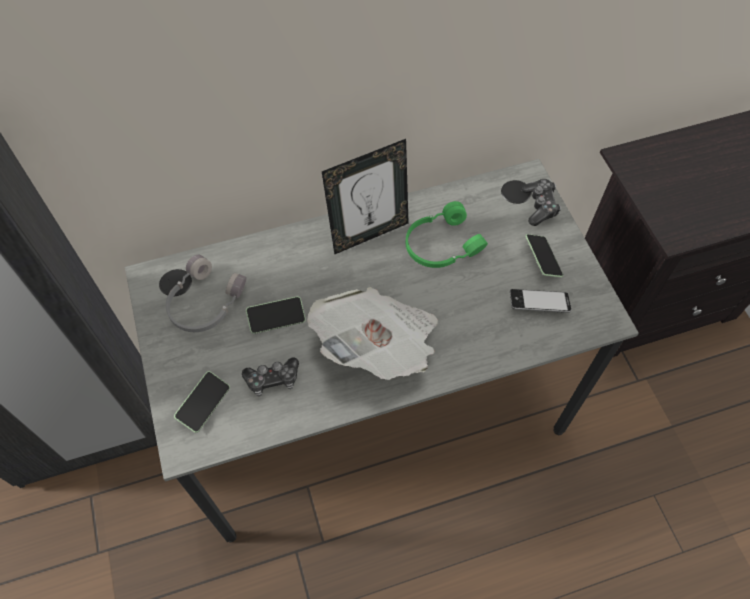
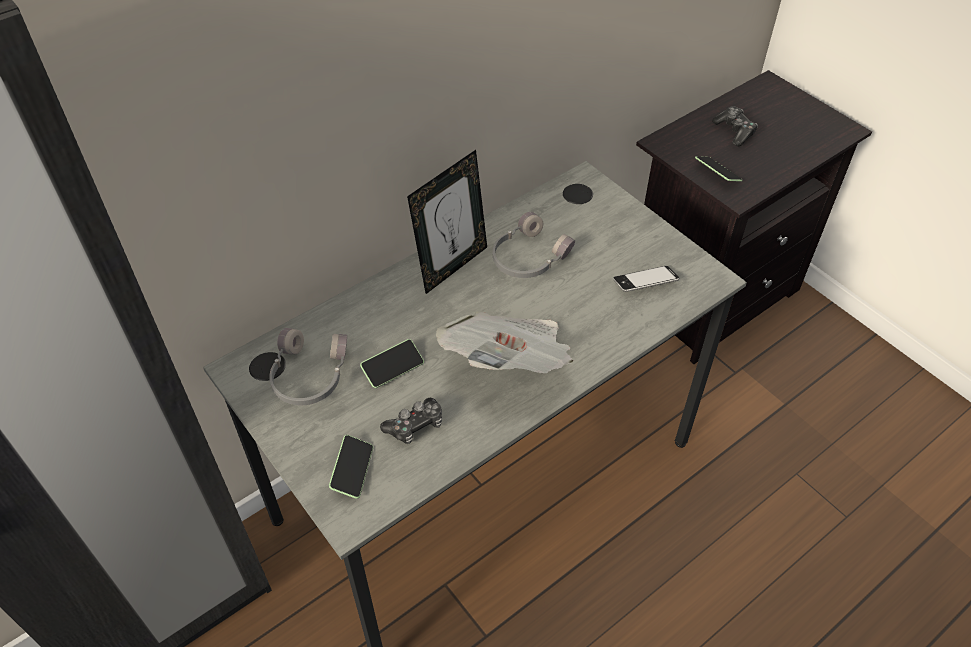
camera: 20 degrees left, 10 degrees down
(441, 244) = (528, 257): green headphones -> grey headphones
(540, 206) = (606, 200): game controller -> game controller (734, 131)
(542, 259) = (630, 244): phone -> phone (716, 174)

